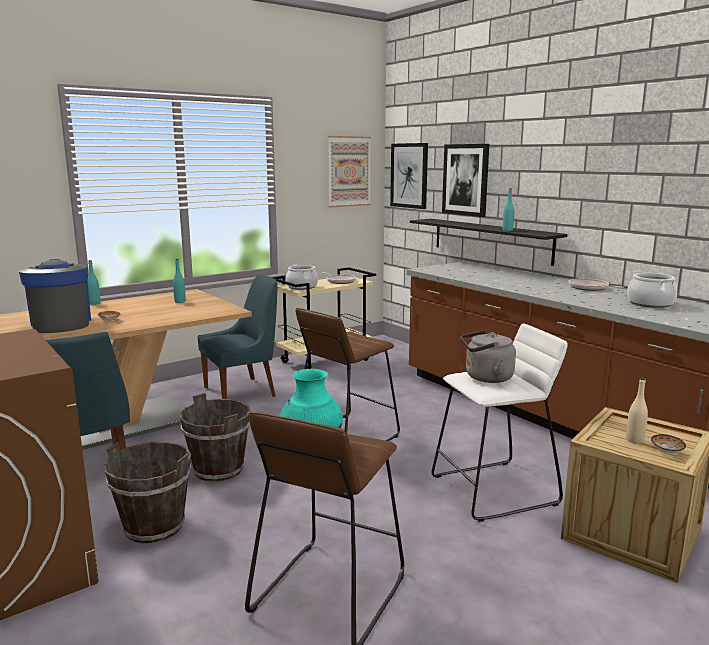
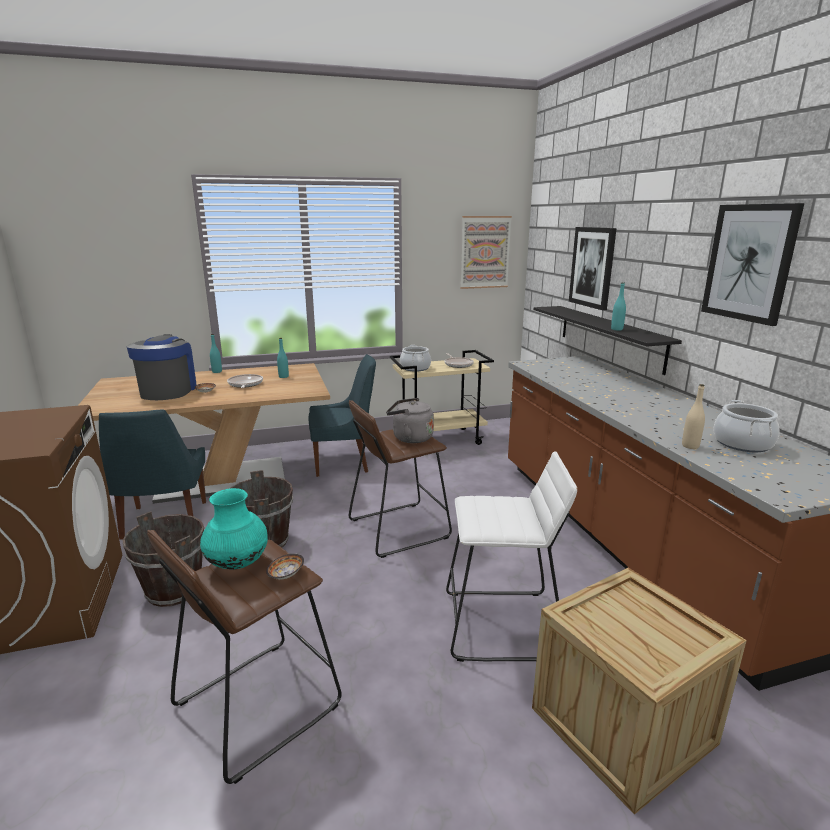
camera: 20 degrees right, 5 degrees up
(409, 175) = (546, 258): picture -> picture (749, 263)
(486, 378) = (493, 508): grey kettle -> grey kettle (410, 438)
(590, 288) = (688, 409): frying pan -> frying pan (245, 384)
(634, 440) = (625, 625): beige bottle -> beige bottle (690, 446)
(666, 451) = (654, 652): bowl -> bowl (286, 575)

